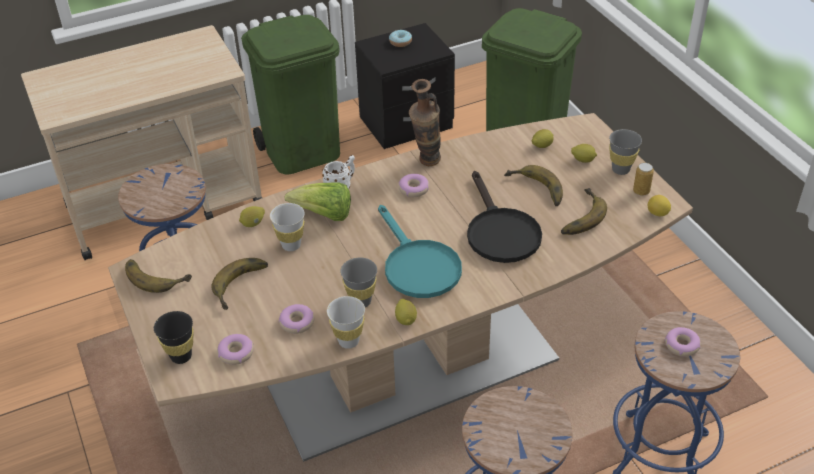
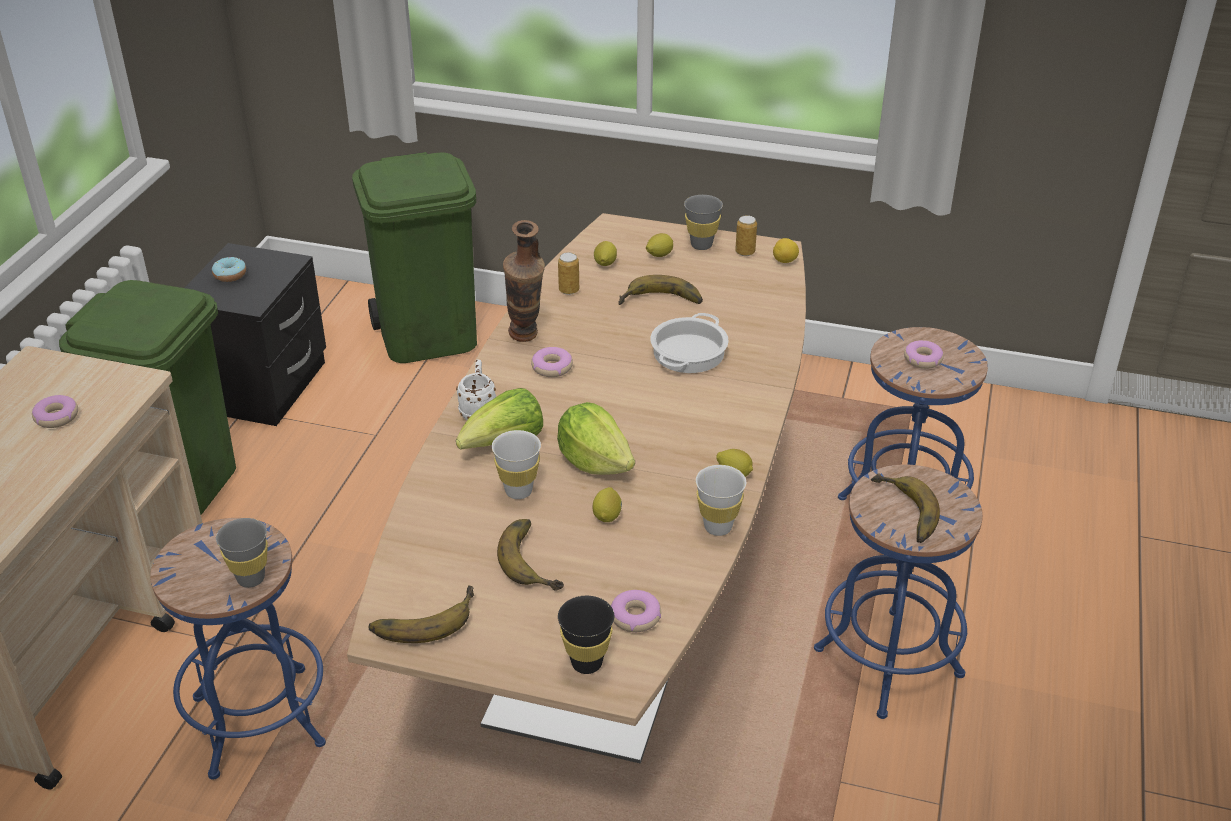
camera: 50 degrees left, 5 degrees down
(253, 223) = (442, 500): lemon -> lemon (607, 516)
(297, 322) = (645, 548): donut -> donut (57, 417)
(349, 257) = (594, 462): none -> lettuce
(361, 301) = (671, 488): grey cup -> grey cup (251, 578)
(417, 266) = (668, 426): turquoise frying pan -> none
(495, 149) = (569, 290): none -> can
(499, 232) = (689, 353): black frying pan -> cooking pot
(578, 216) = (729, 300): banana -> banana (902, 513)

